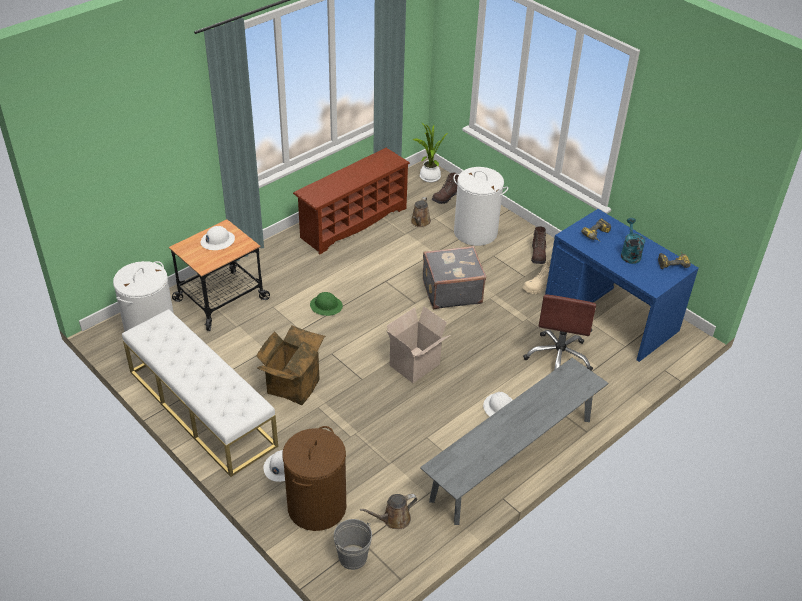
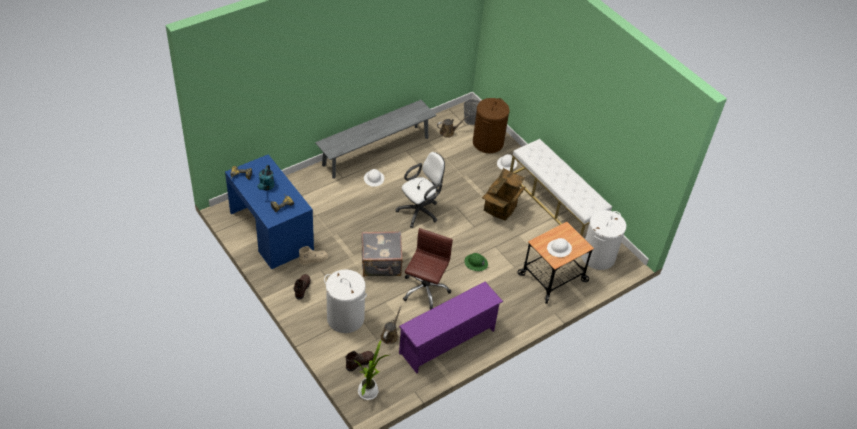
camera: 175 degrees left, 5 degrees up
(353, 222) = (448, 342): brown shoe rack -> purple shoe rack
(415, 366) = (420, 211): cardboard box -> white office chair
(559, 357) = (323, 205): brown office chair -> brown office chair (425, 290)

